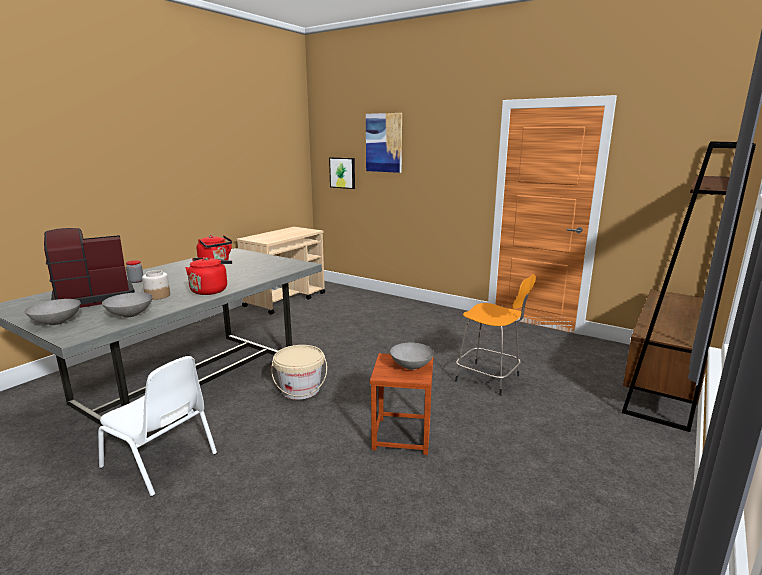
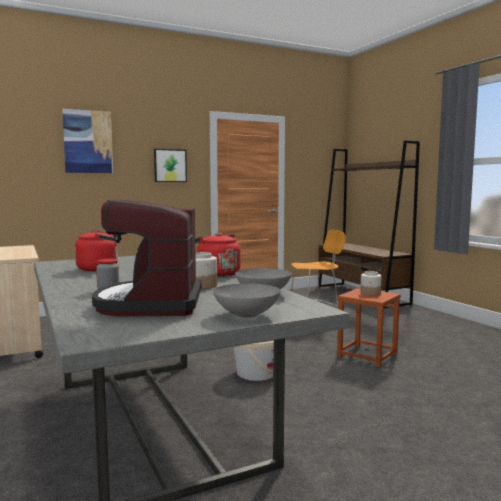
camera: 60 degrees left, 10 degrees down
(161, 460) = (333, 451): white chair -> none
(343, 172) = (26, 176): picture -> picture (170, 165)
(411, 366) = (370, 293): grey bowl -> jar

